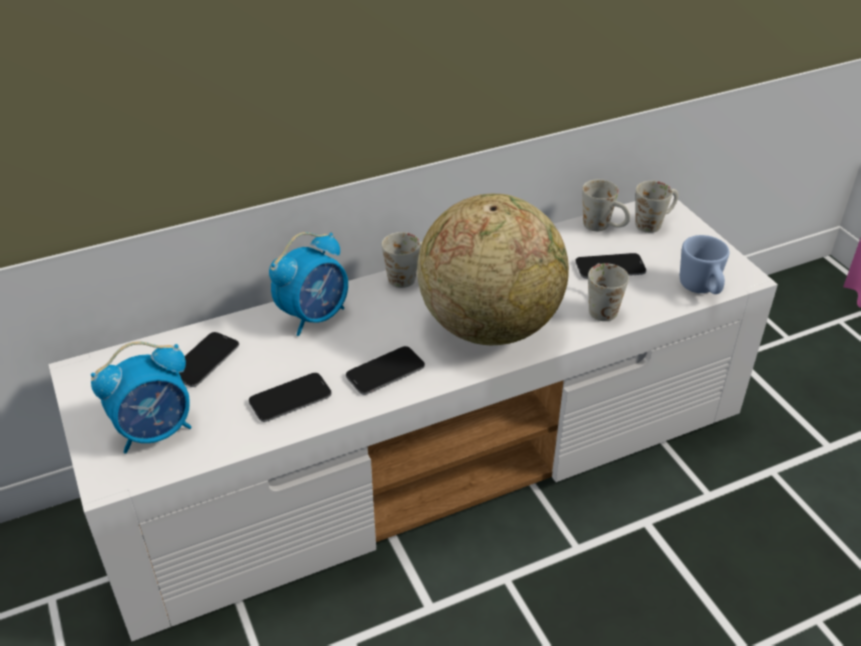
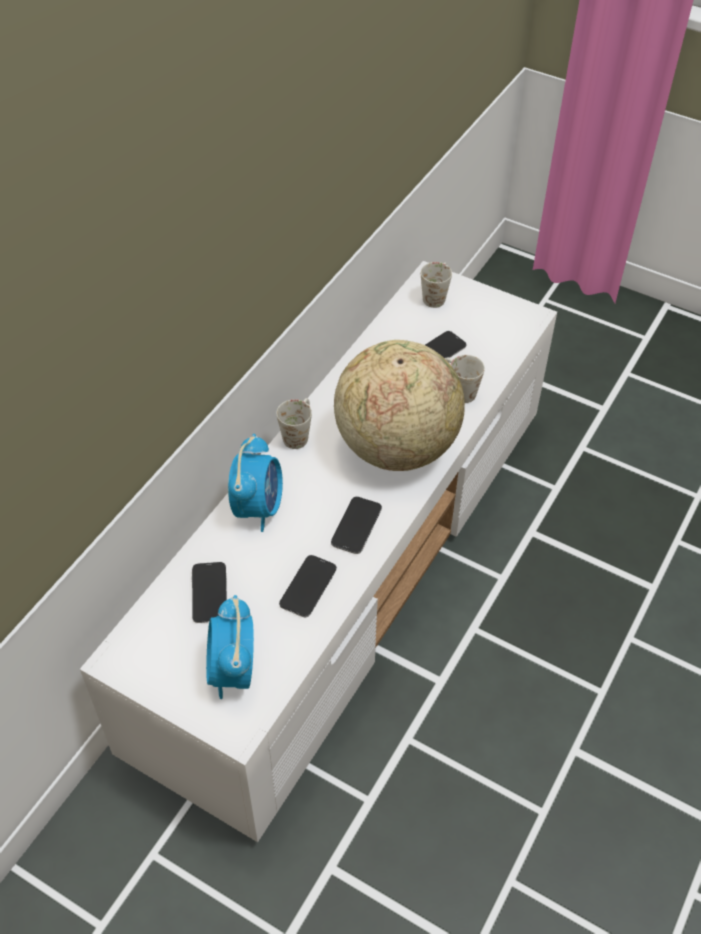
camera: 35 degrees left, 10 degrees up
(155, 431) = (232, 672): alarm clock -> alarm clock turned 150 degrees clockwise
(603, 227) = (403, 316): white mug -> none
(701, 289) = (513, 341): blue mug -> none

